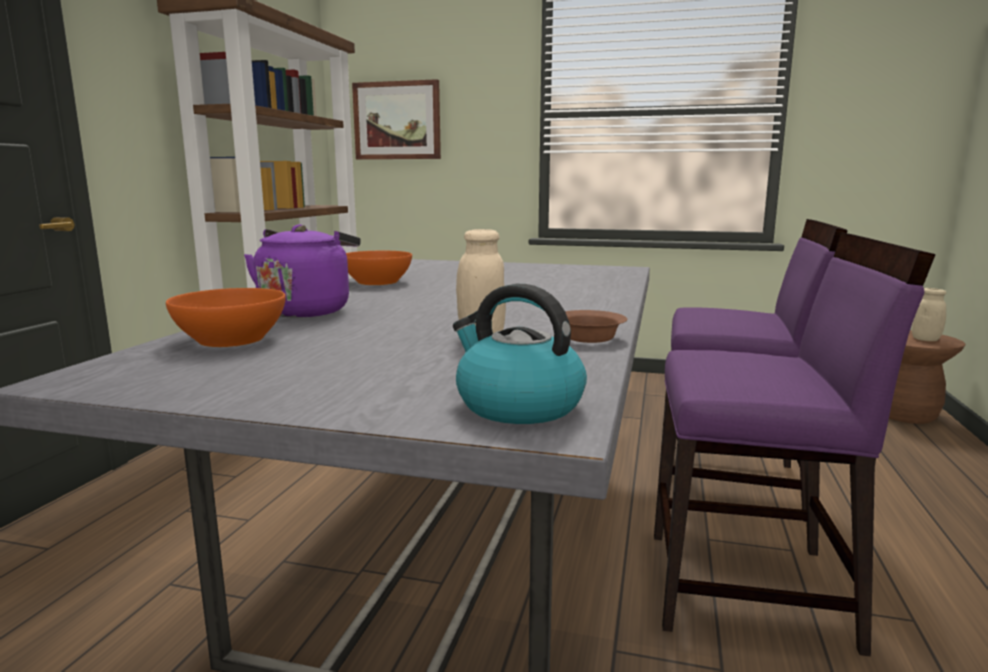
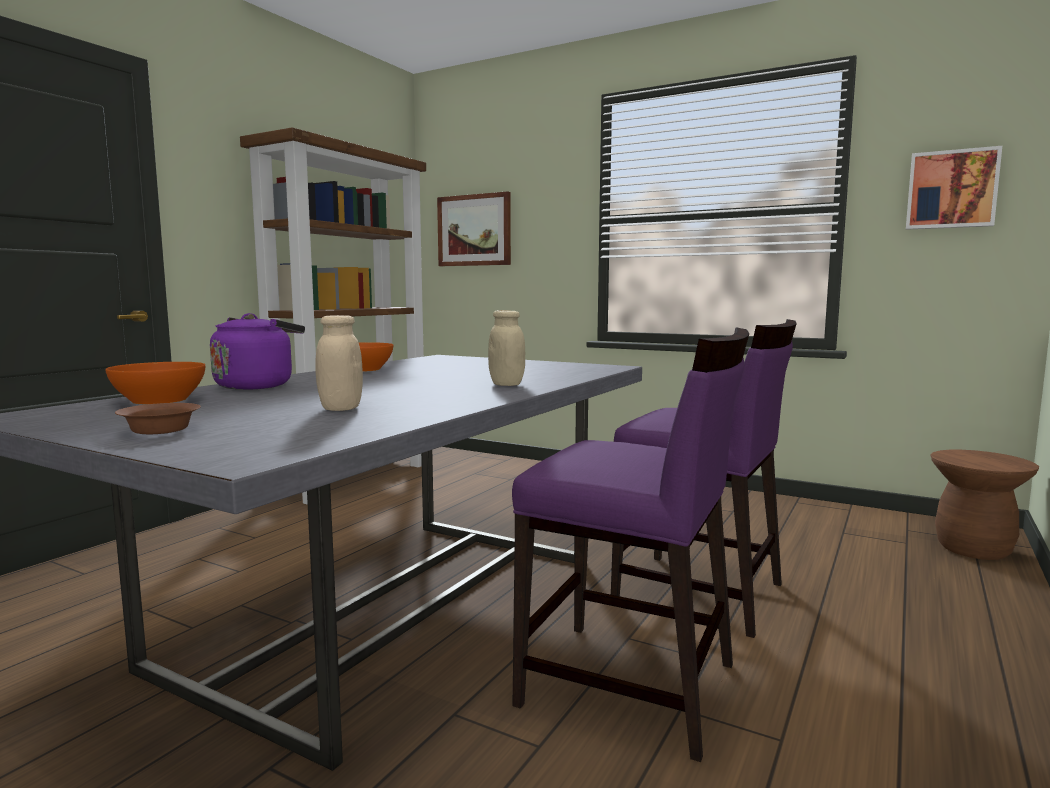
camera: 15 degrees right, 5 degrees down
(517, 405) = (252, 448): kettle -> none
(590, 338) = (428, 413): brown bowl -> brown bowl (162, 430)
(881, 95) = (951, 189): none -> picture
(925, 339) = (990, 461): beige jar -> beige jar (506, 384)

